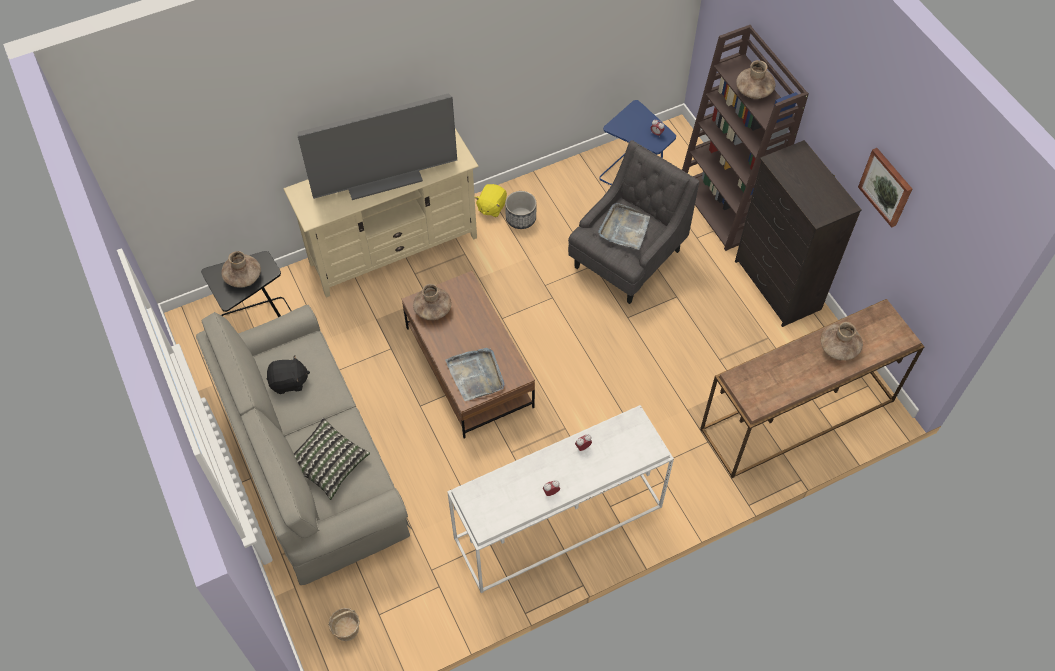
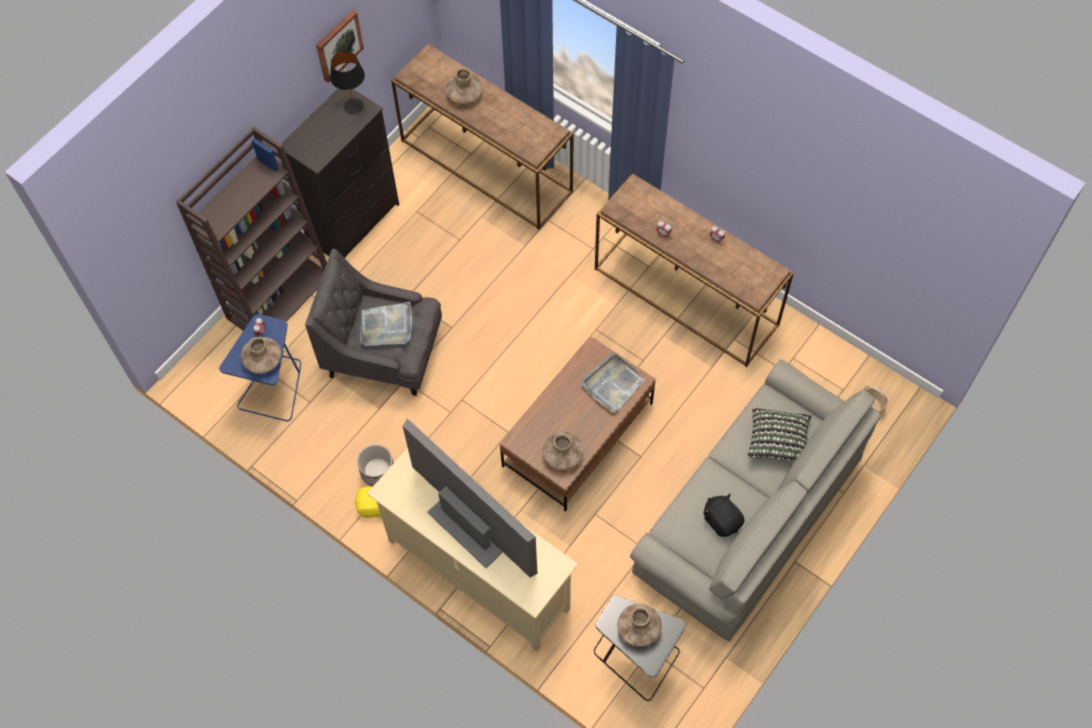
camera: 115 degrees left, 5 degrees up
(558, 524) = (687, 297): white console table -> brown console table
(754, 91) = (239, 197): brown vase -> brown vase (263, 360)
(827, 207) = (353, 106): none -> black table lamp

